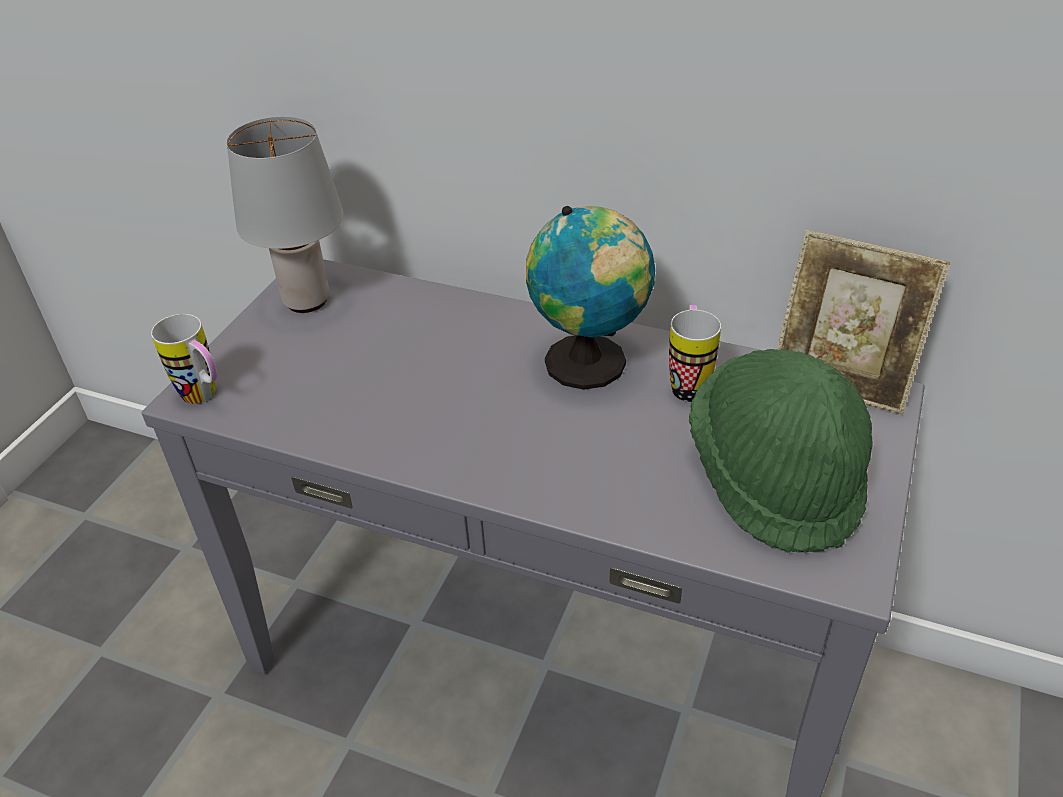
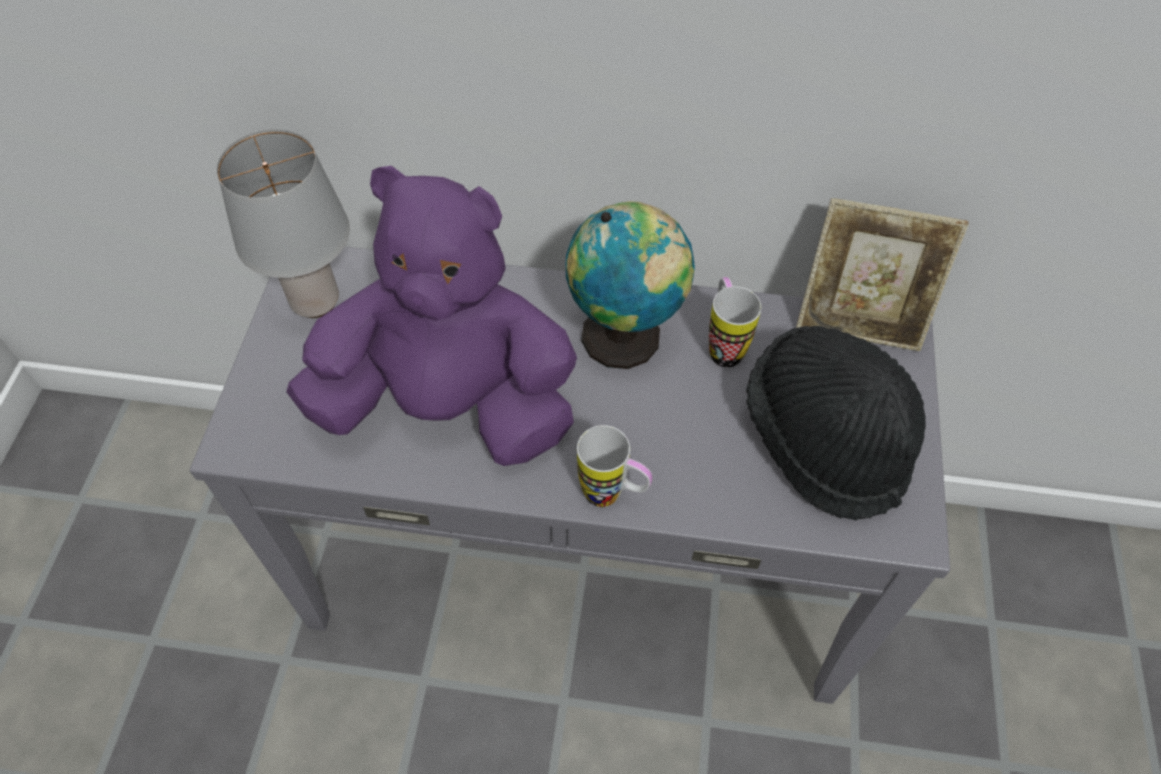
camera: 15 degrees left, 15 degrees up
(205, 397) = (252, 441): mug -> mug (613, 496)
(399, 396) = (450, 406): none -> purple plush toy
(775, 477) = (825, 439): green hat -> black hat

